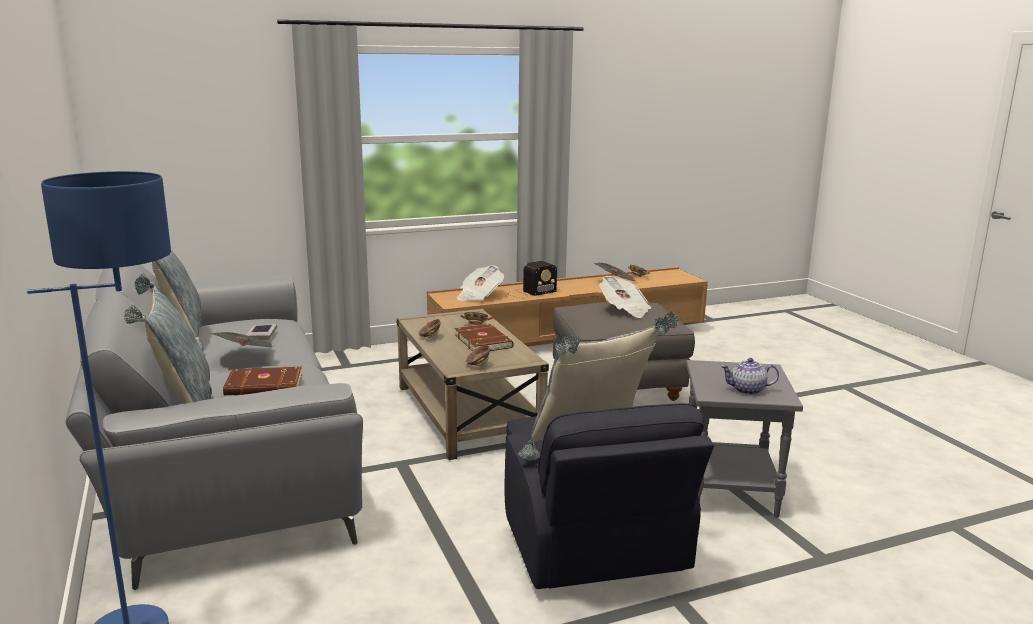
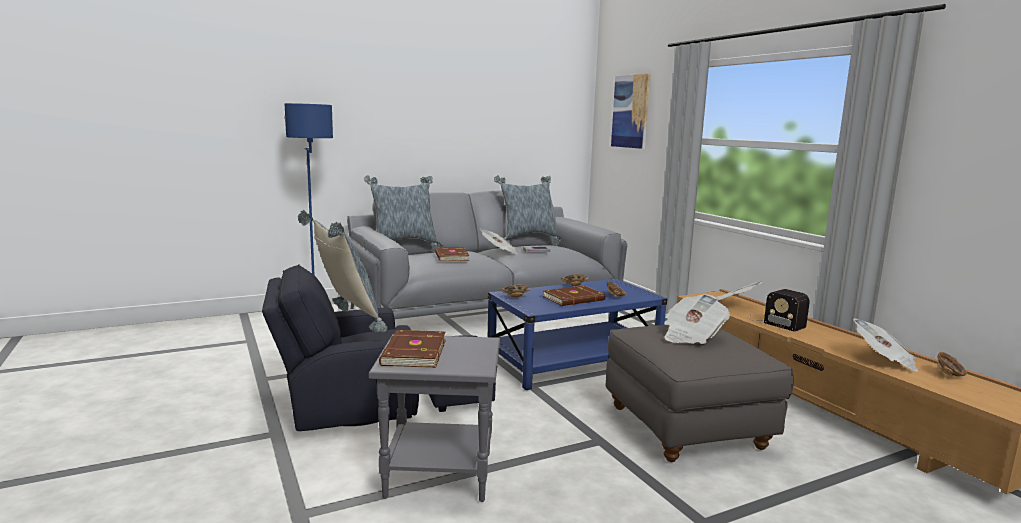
camera: 85 degrees right, 5 degrees down
(185, 107) = (631, 111): none -> picture
(467, 414) = (574, 362): beige coffee table -> blue coffee table
(747, 390) = (412, 352): teapot -> brown book

